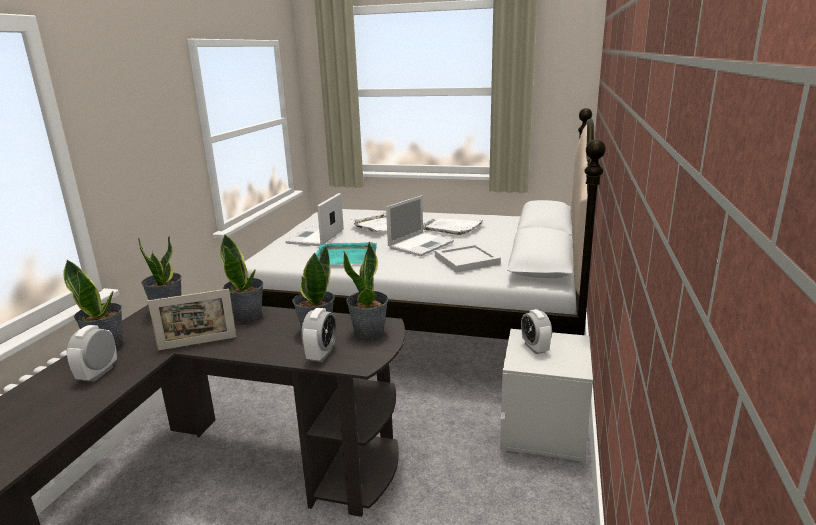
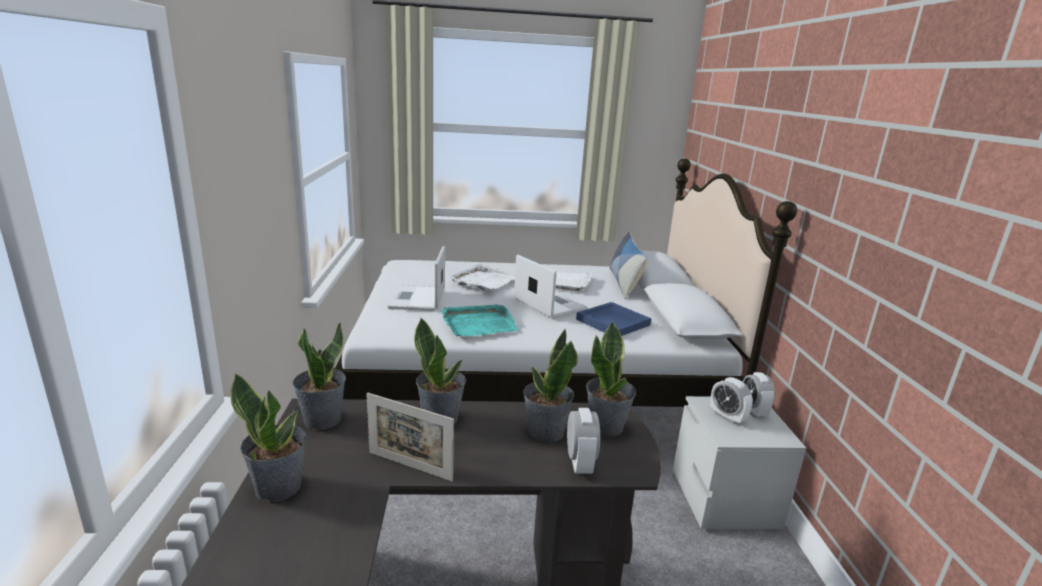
camera: 20 degrees left, 0 degrees up
(98, 373) = (305, 535): alarm clock -> alarm clock (753, 411)
(198, 343) = (409, 466): picture frame -> picture frame turned 60 degrees clockwise
(421, 244) = (548, 304): laptop -> laptop turned 60 degrees counterclockwise
(465, 260) = (611, 322): white tray -> blue tray
(513, 230) = (624, 283): none -> pillow

